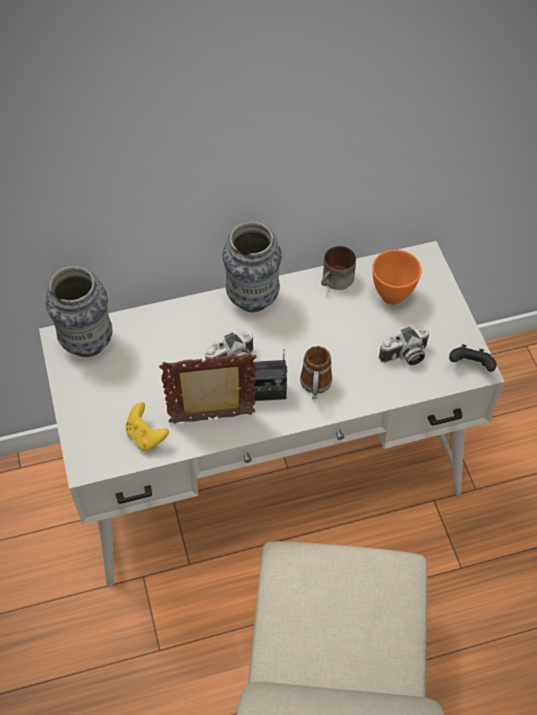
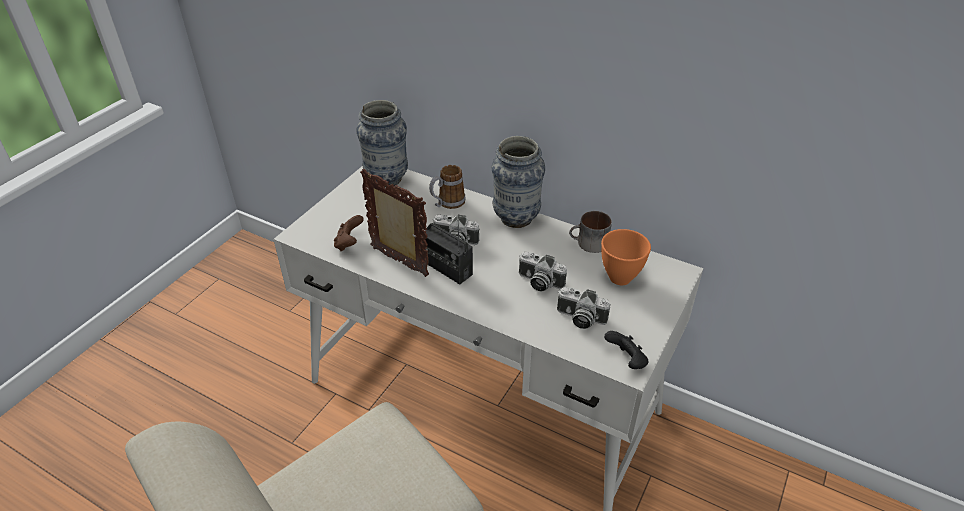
camera: 45 degrees right, 15 degrees down
(146, 436) = (349, 243): yellow game controller -> brown game controller
(315, 387) = (489, 291): mug -> mug (447, 203)
(341, 347) = (539, 282): none -> camera

